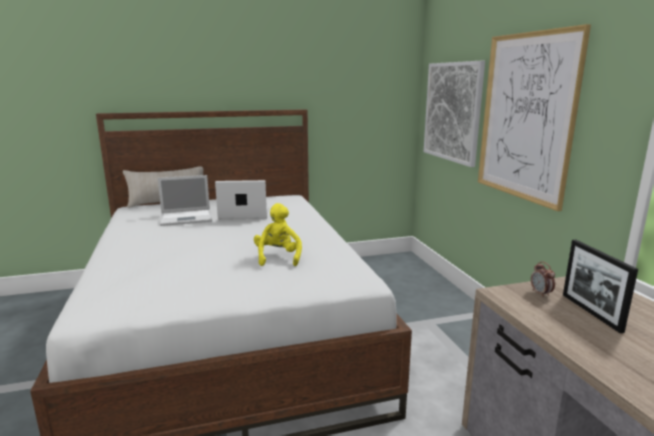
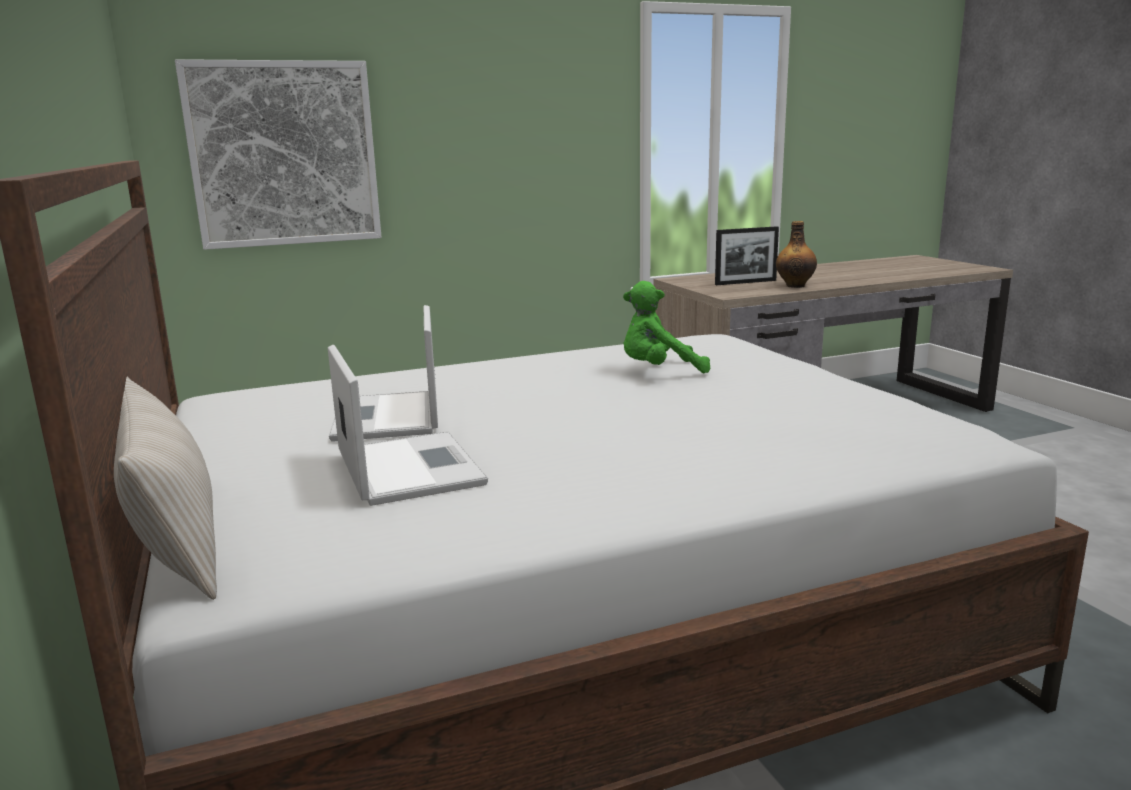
camera: 95 degrees left, 0 degrees up
(278, 257) = (659, 371): yellow plush toy -> green plush toy
(526, 117) = (478, 143): picture -> none
(540, 293) = (718, 288): alarm clock -> none
(581, 338) = (795, 286): none -> bottle

